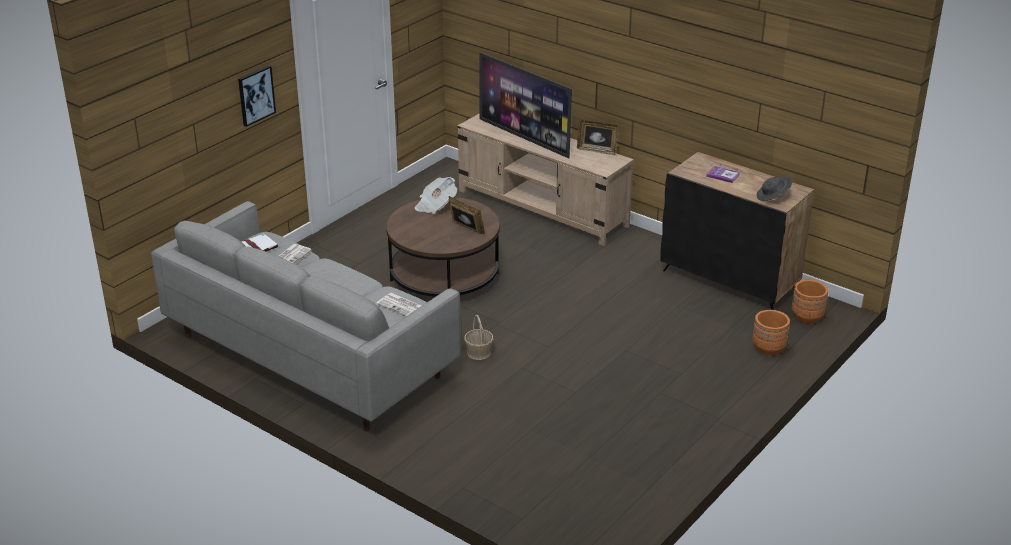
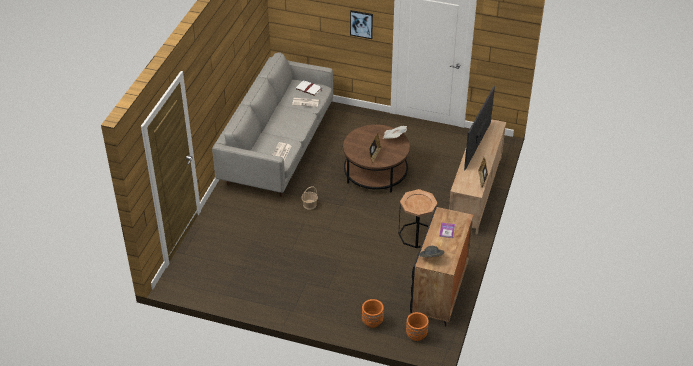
camera: 70 degrees right, 10 degrees up
(604, 272) = (416, 235): none -> brown side table

